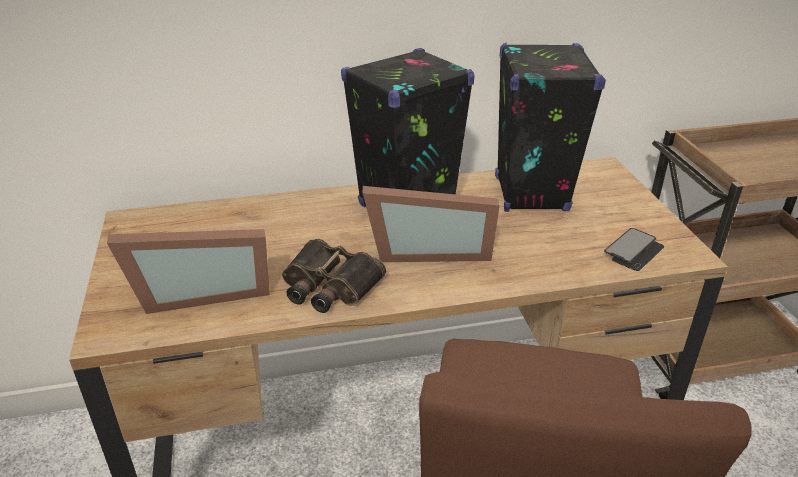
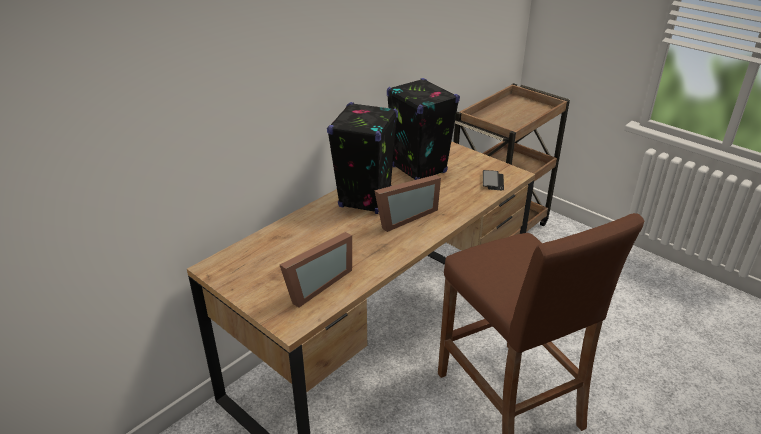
camera: 35 degrees left, 0 degrees up
(328, 286) = (376, 253): binoculars -> none

